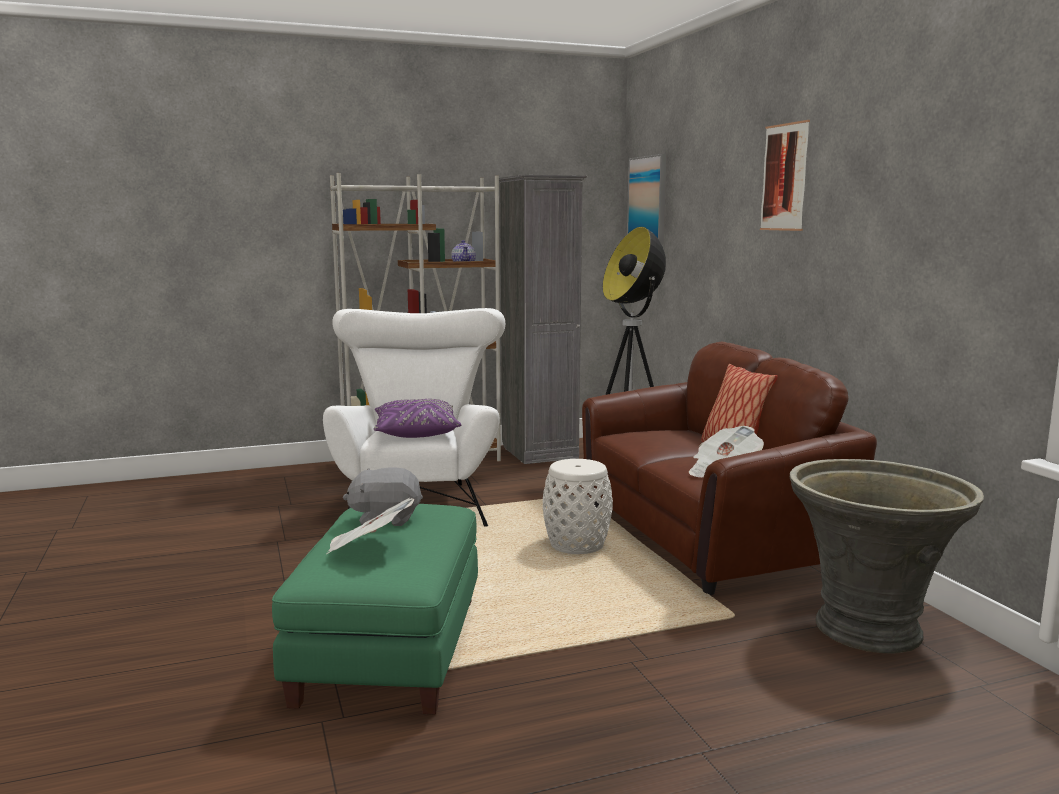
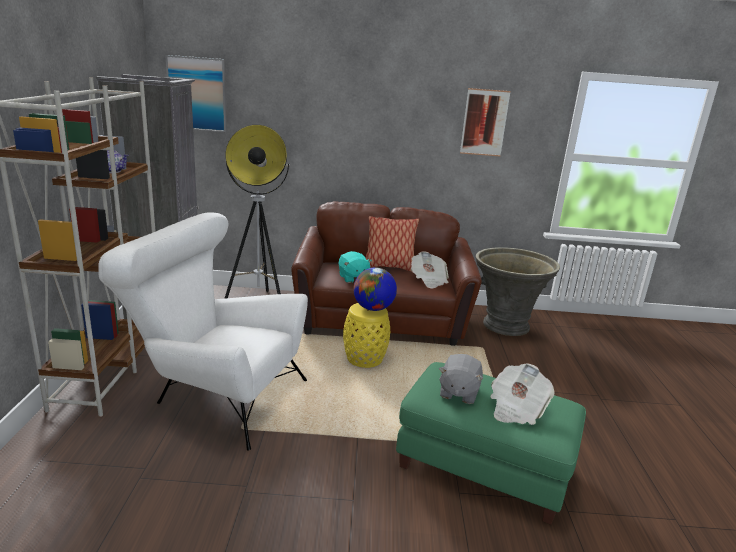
camera: 70 degrees left, 10 degrees up
(416, 432) = (242, 339): purple pillow -> none
(576, 545) = (364, 359): white stool -> yellow stool
(584, 467) = (373, 308): none -> globe
(646, 440) = (353, 278): none -> turquoise plush toy
(784, 177) = (376, 96): picture -> picture (484, 122)

